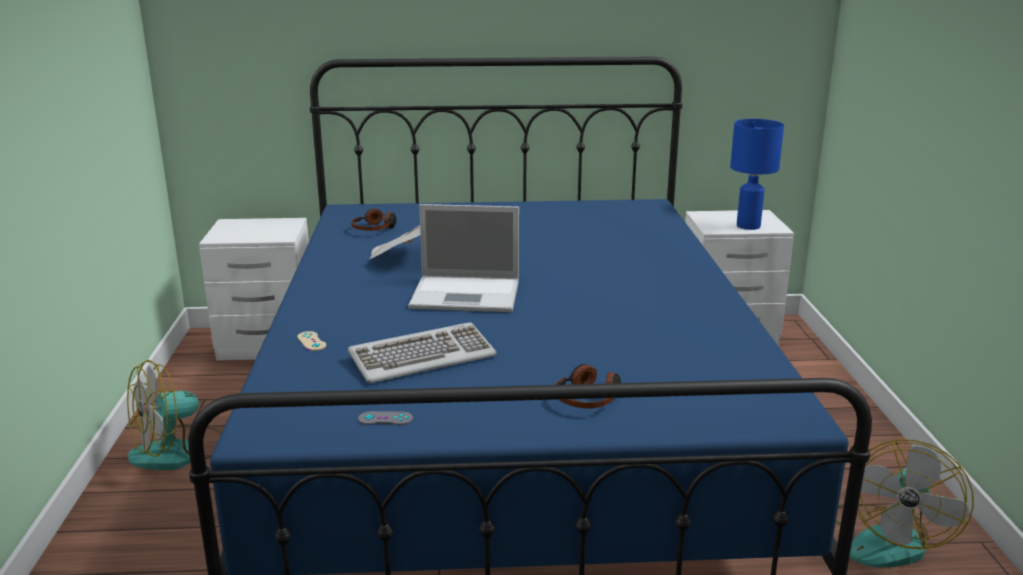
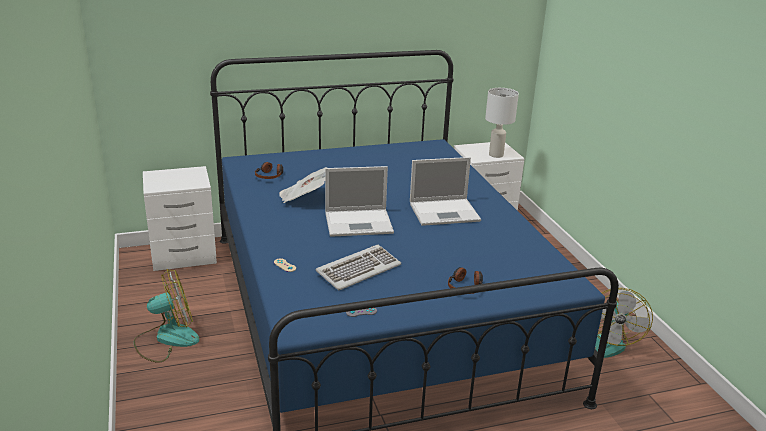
camera: 15 degrees left, 5 degrees up
(179, 452) = (167, 339): fan -> fan turned 150 degrees counterclockwise
(615, 289) = (445, 212): none -> laptop
(747, 226) = (495, 154): blue table lamp -> white table lamp

